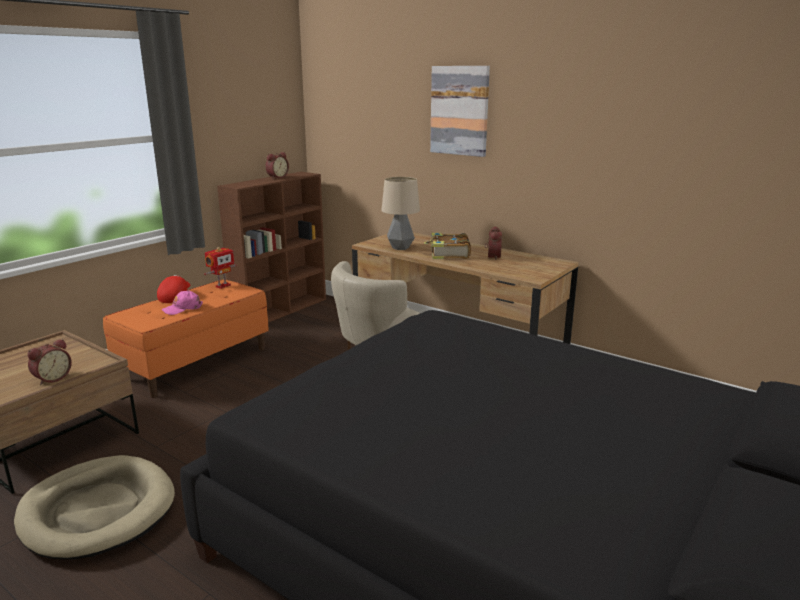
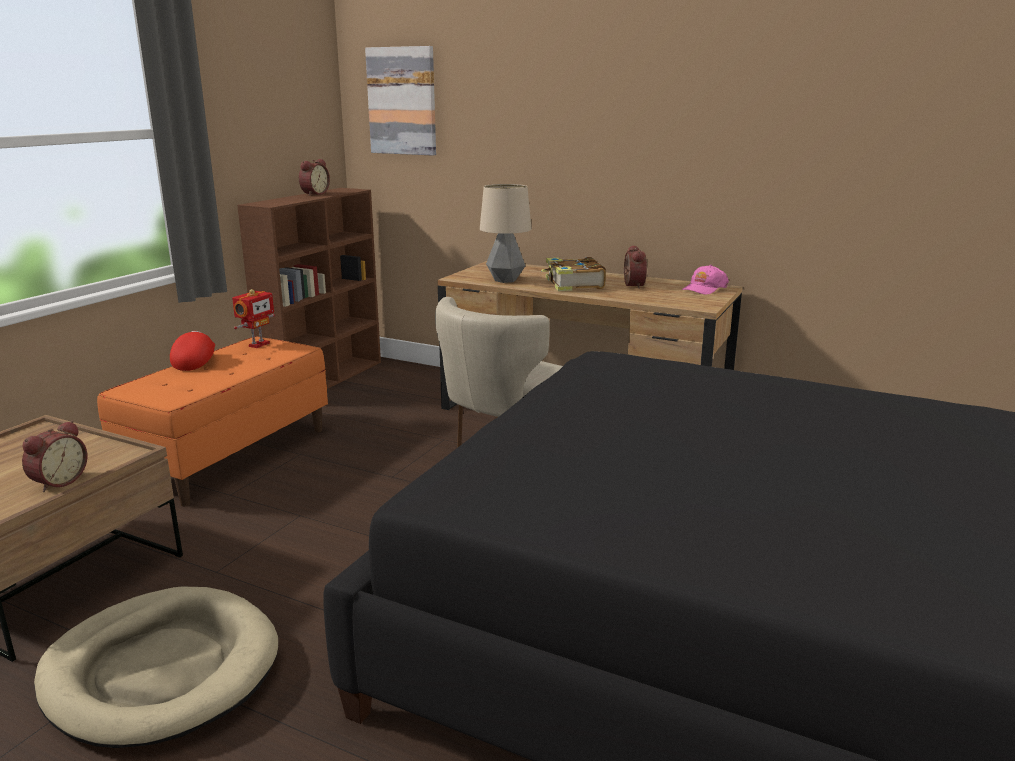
camera: 10 degrees left, 0 degrees up
(182, 308) = (215, 376): pink cap -> pink cap (704, 289)
(460, 110) = (574, 95): picture -> picture (402, 101)

